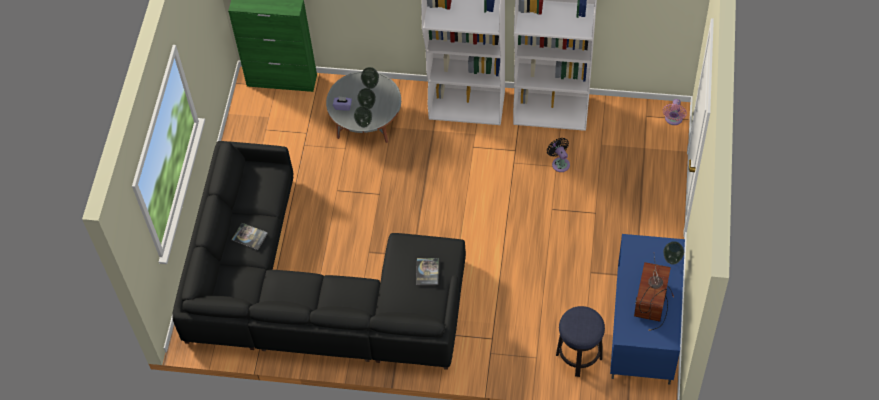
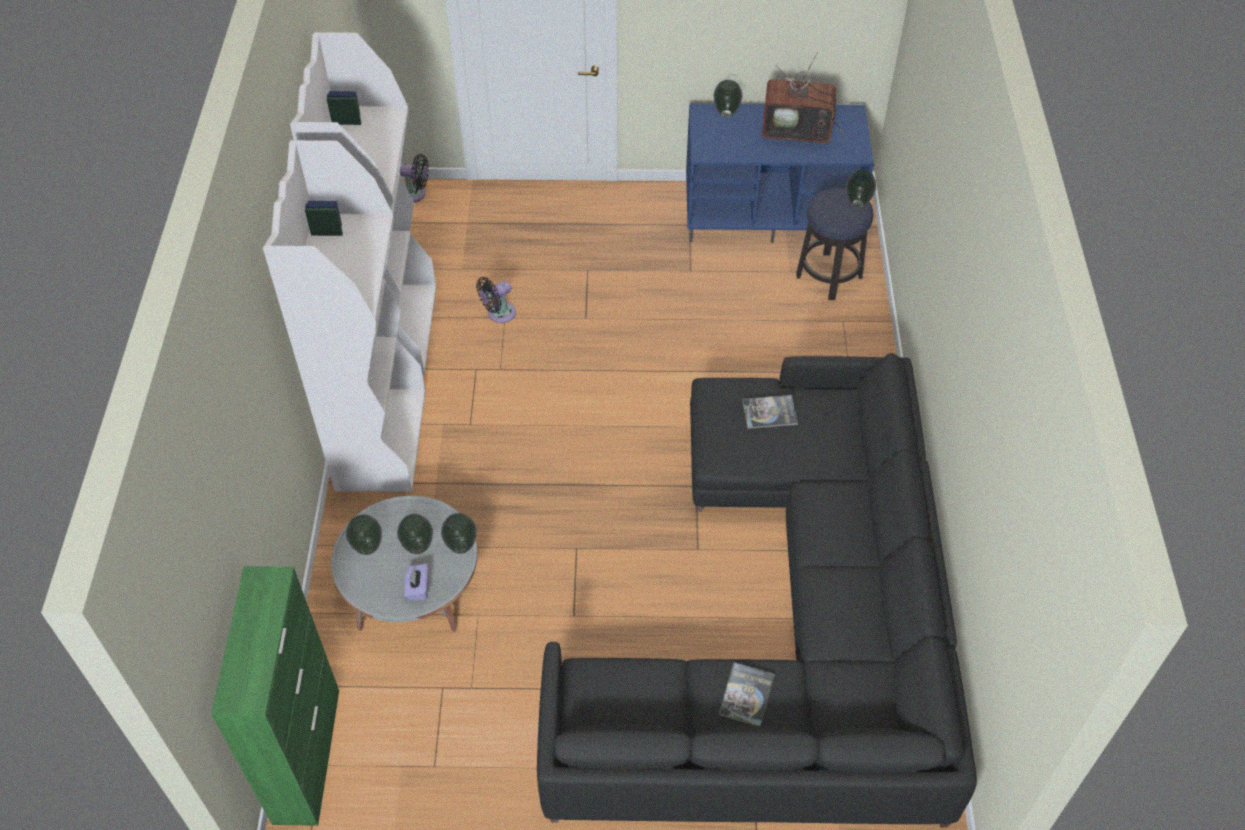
camera: 100 degrees left, 5 degrees down
(583, 334) = (857, 203): none -> vase
(673, 120) = (415, 194): pink fan -> black fan

